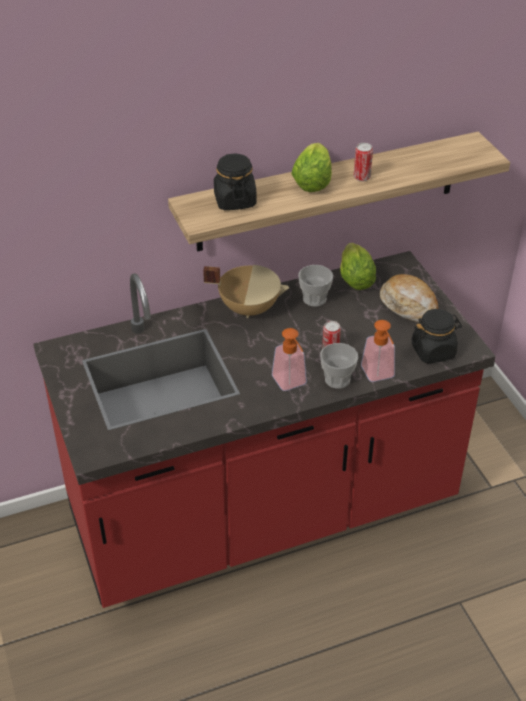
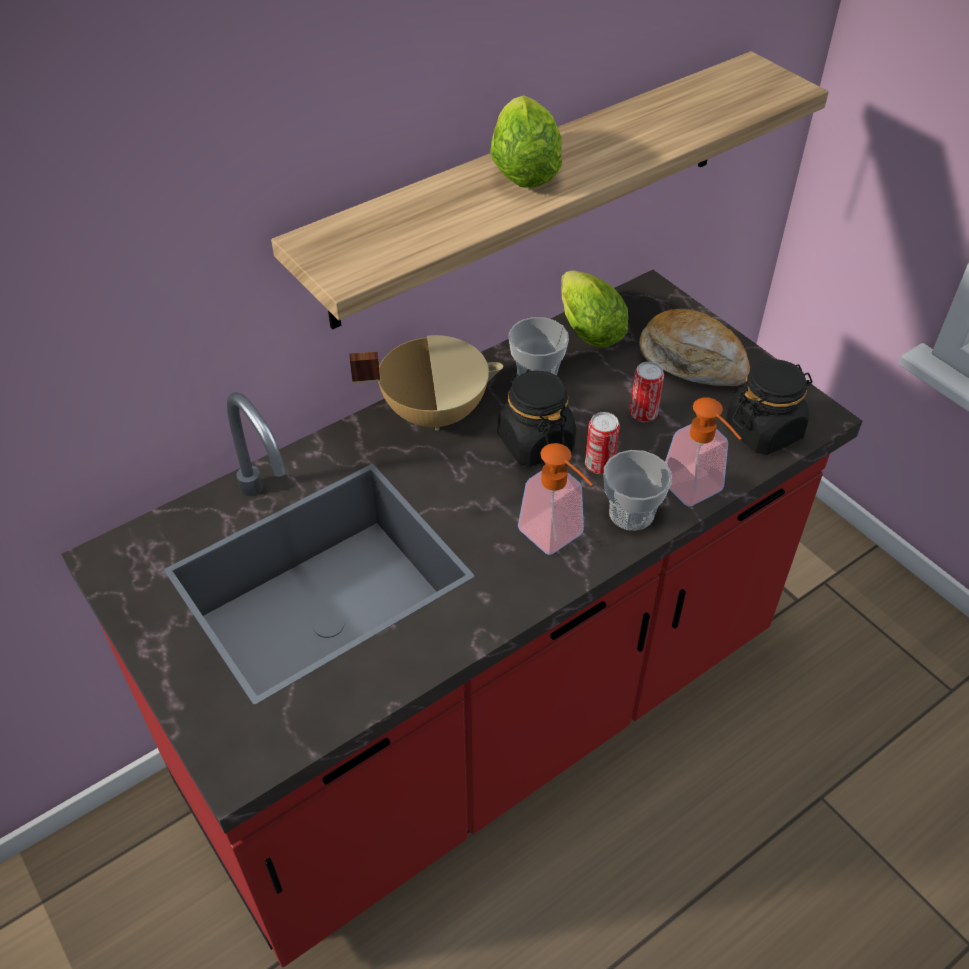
camera: 15 degrees left, 5 degrees up
(235, 200) = (399, 224): black jar -> black jar (535, 442)
(362, 177) = (604, 150): can -> can (643, 414)

